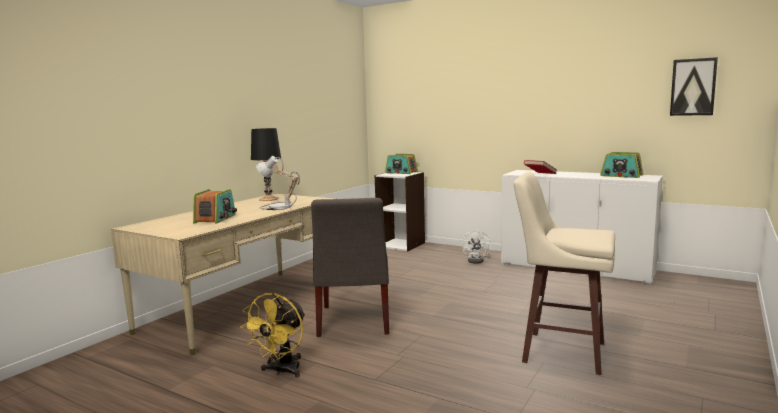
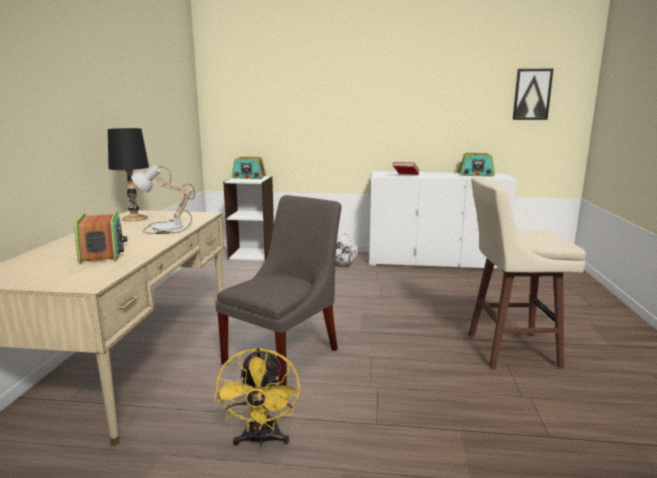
camera: 25 degrees left, 5 degrees up
(353, 321) = (285, 354): grey chair -> grey chair turned 120 degrees counterclockwise

